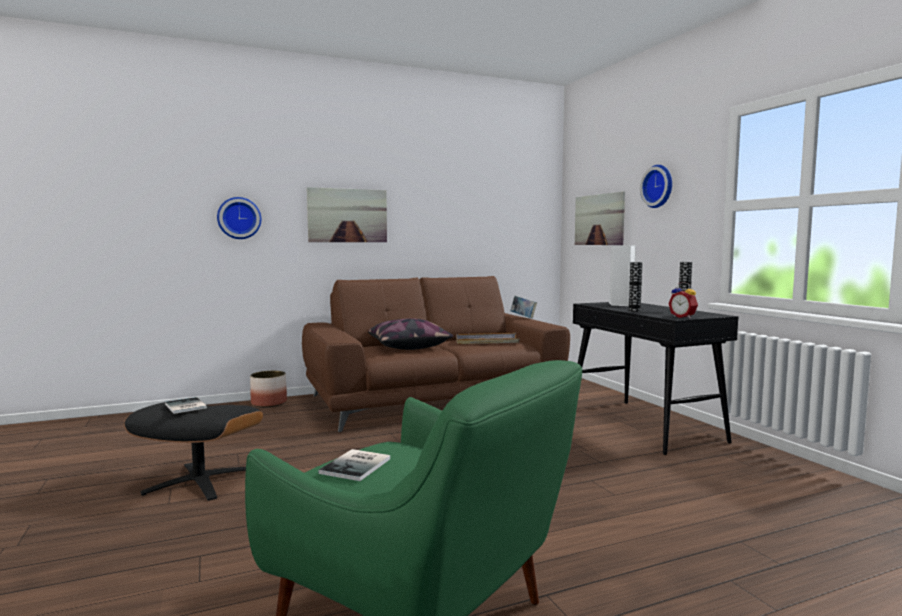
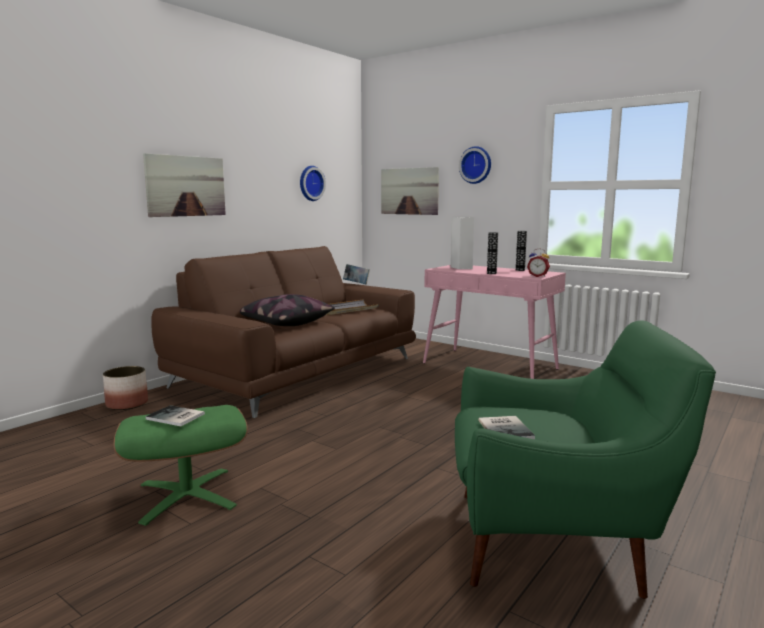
camera: 30 degrees left, 5 degrees up
(199, 481) = (186, 495): black ottoman -> green ottoman
(239, 218) = (70, 190): wall clock -> wall clock (310, 183)
(644, 426) = (490, 366): black console table -> pink console table

